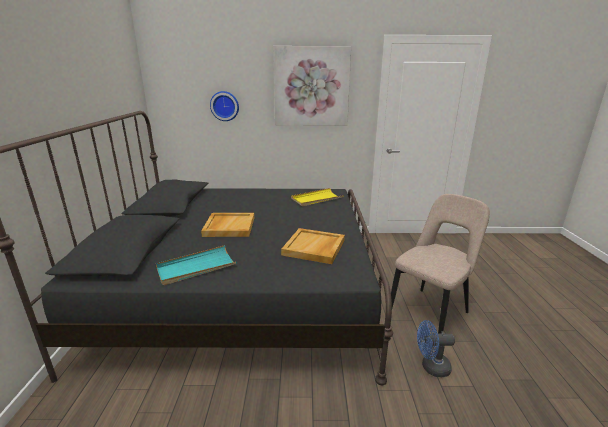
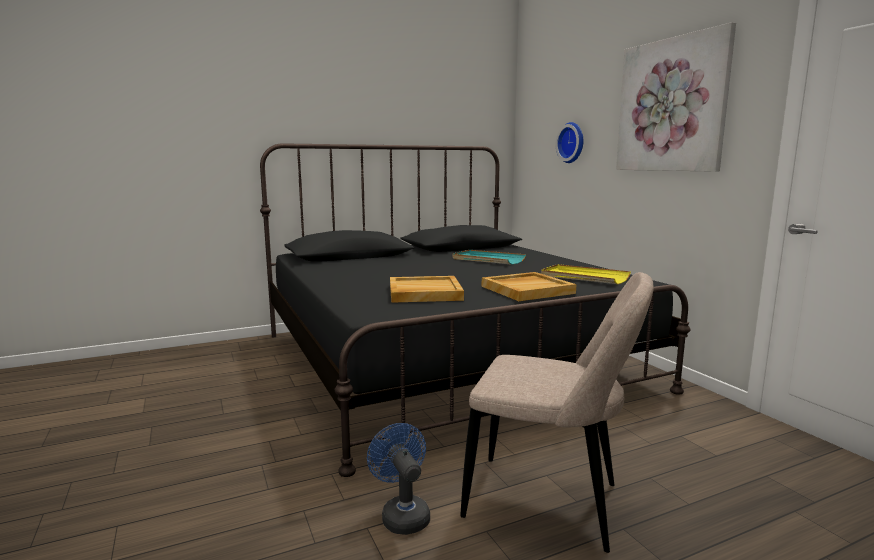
camera: 65 degrees right, 10 degrees down
(196, 267) = (336, 271): turquoise tray -> turquoise tray (488, 260)
(229, 226) = (433, 265): beige tray -> beige tray (527, 289)

